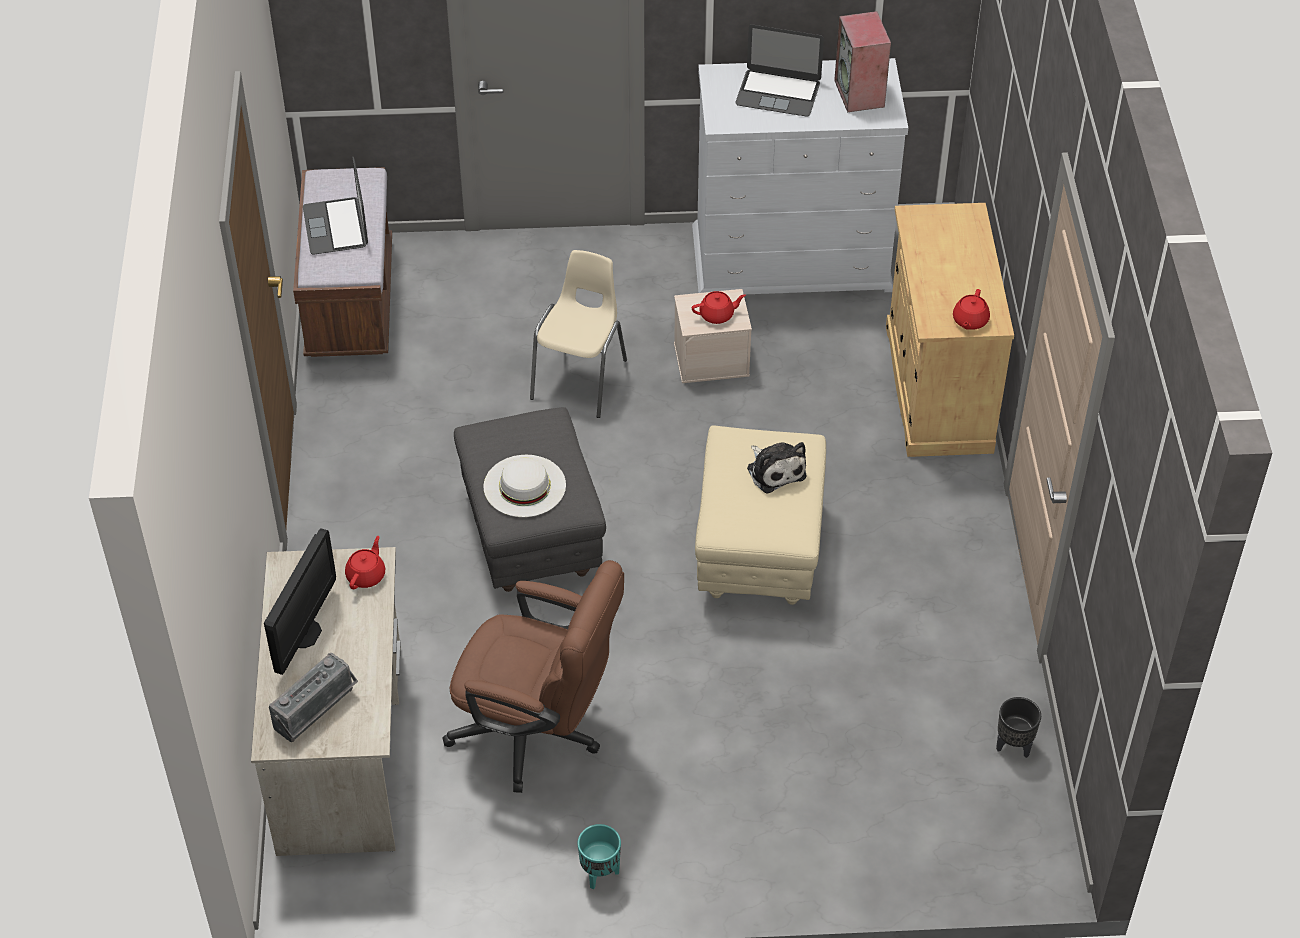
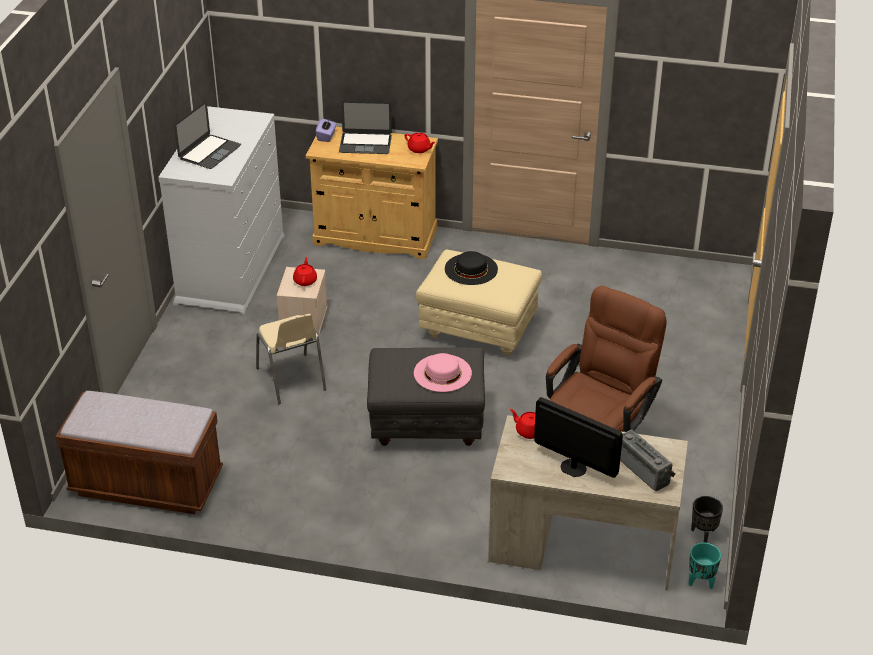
camera: 75 degrees left, 10 degrees down
(336, 226) = (140, 421): laptop -> laptop (365, 143)
(524, 486) = (442, 373): white hat -> pink hat
(581, 379) = (291, 379): beige chair -> beige chair turned 150 degrees counterclockwise
(599, 874) = (710, 440): turquoise planter -> turquoise planter (701, 582)
(775, 470) = (471, 269): plush toy -> black hat
(860, 94) = (231, 123): speaker -> none
(954, 215) = (326, 136): none -> purple tissue box
(1014, 746) = (653, 267): black planter -> black planter (704, 534)

